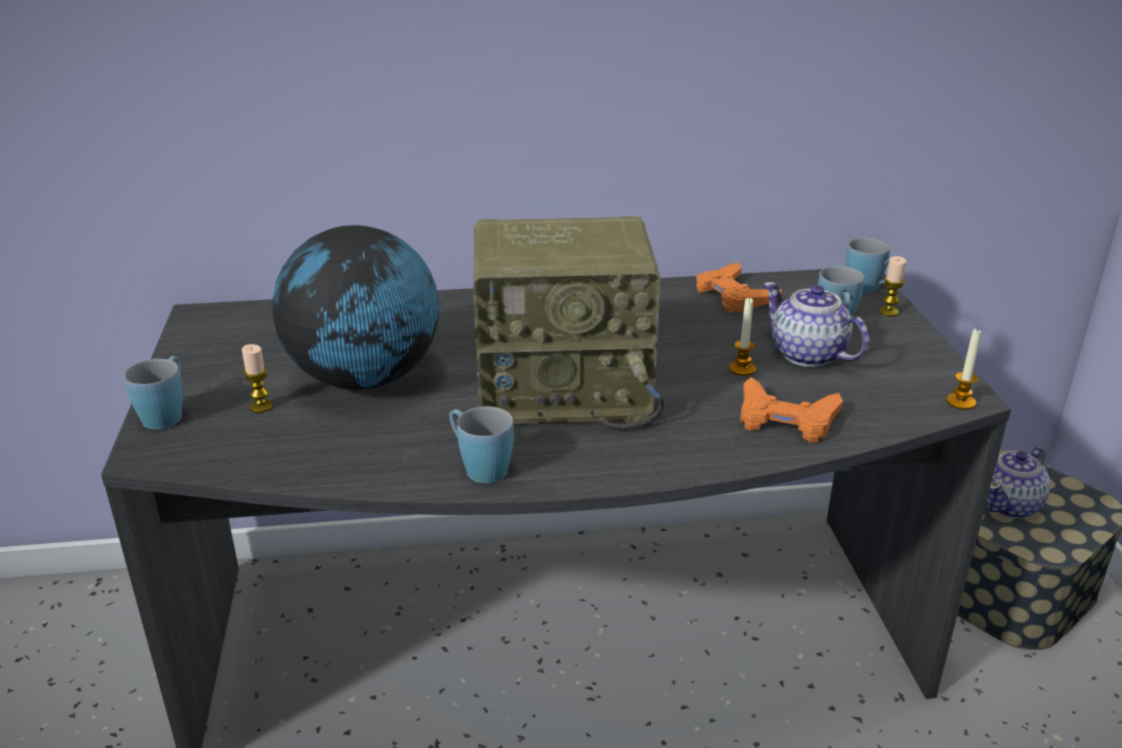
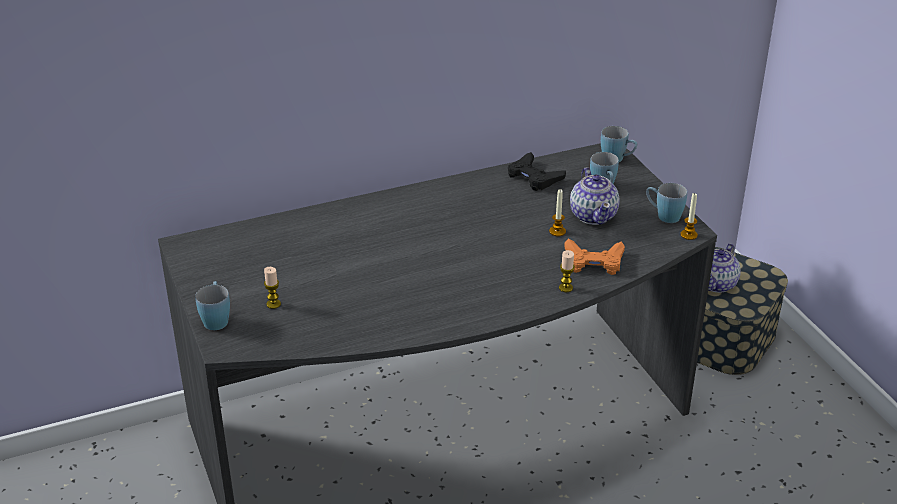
camera: 15 degrees left, 5 degrees up
(365, 379) = (327, 275): globe -> none
(479, 467) = (430, 321): blue mug -> blue mug (663, 215)
(566, 390) = (457, 262): radio -> none
(734, 296) = (534, 177): orange game controller -> black game controller
(808, 355) = (593, 215): teapot -> teapot turned 135 degrees counterclockwise
(888, 312) = (633, 176): candle -> candle (565, 288)

